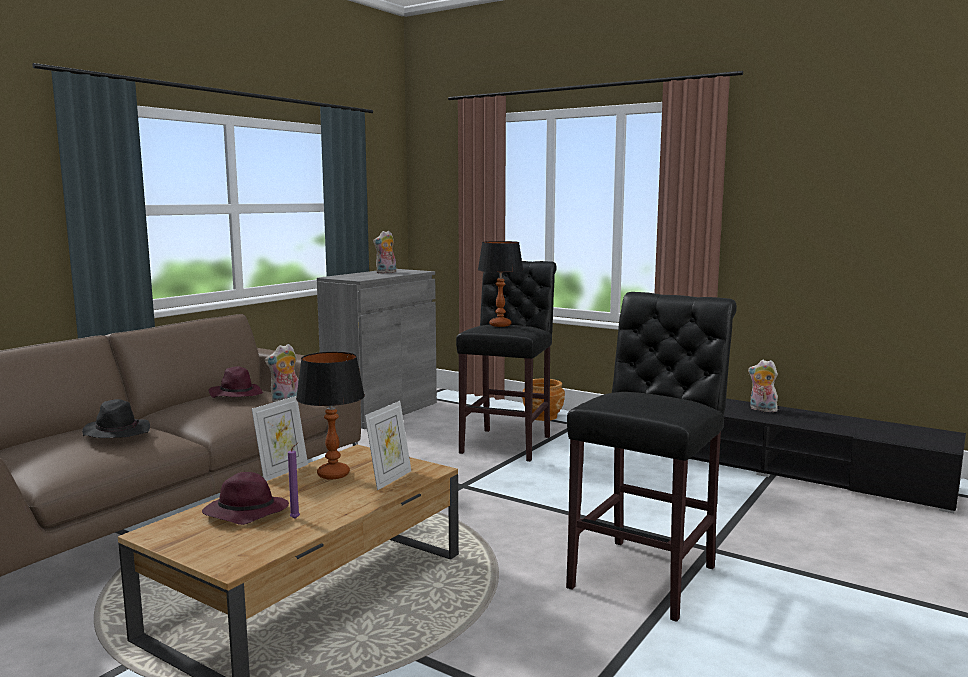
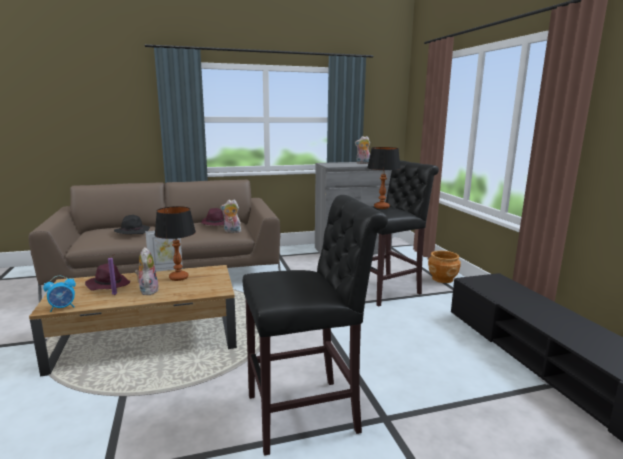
camera: 40 degrees right, 5 degrees up
(256, 556) = (63, 308): none -> alarm clock
(389, 479) = (192, 289): picture frame -> none
(761, 409) = (572, 323): plush toy -> plush toy (148, 290)

